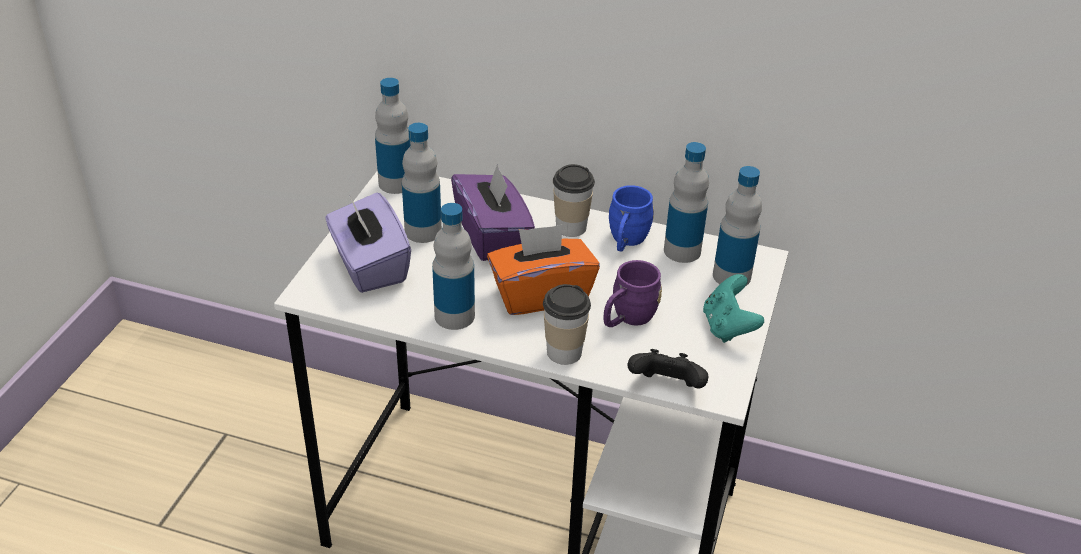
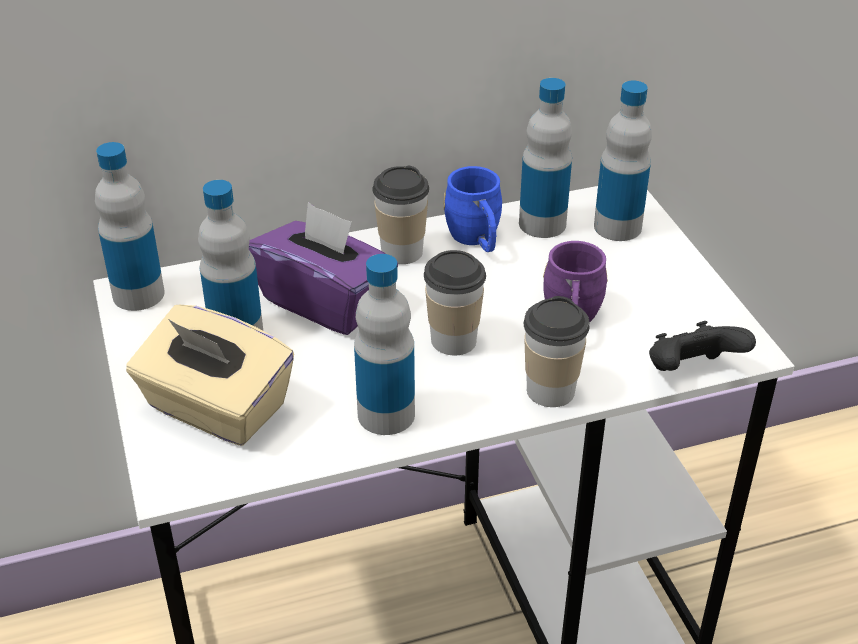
camera: 35 degrees left, 0 degrees up
(369, 266) = (216, 408): purple tissue box -> beige tissue box
(541, 294) = (453, 340): orange tissue box -> cup
(728, 327) = (674, 280): turquoise game controller -> none

